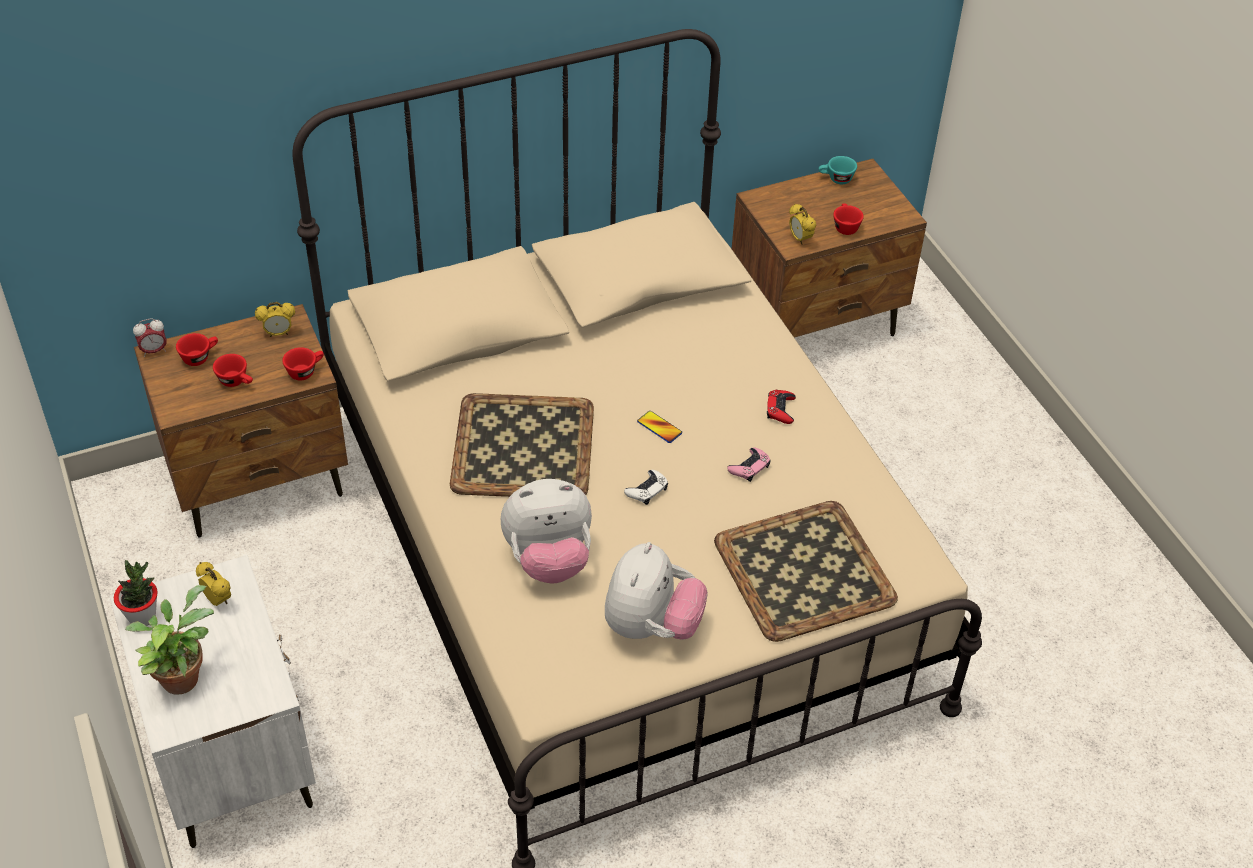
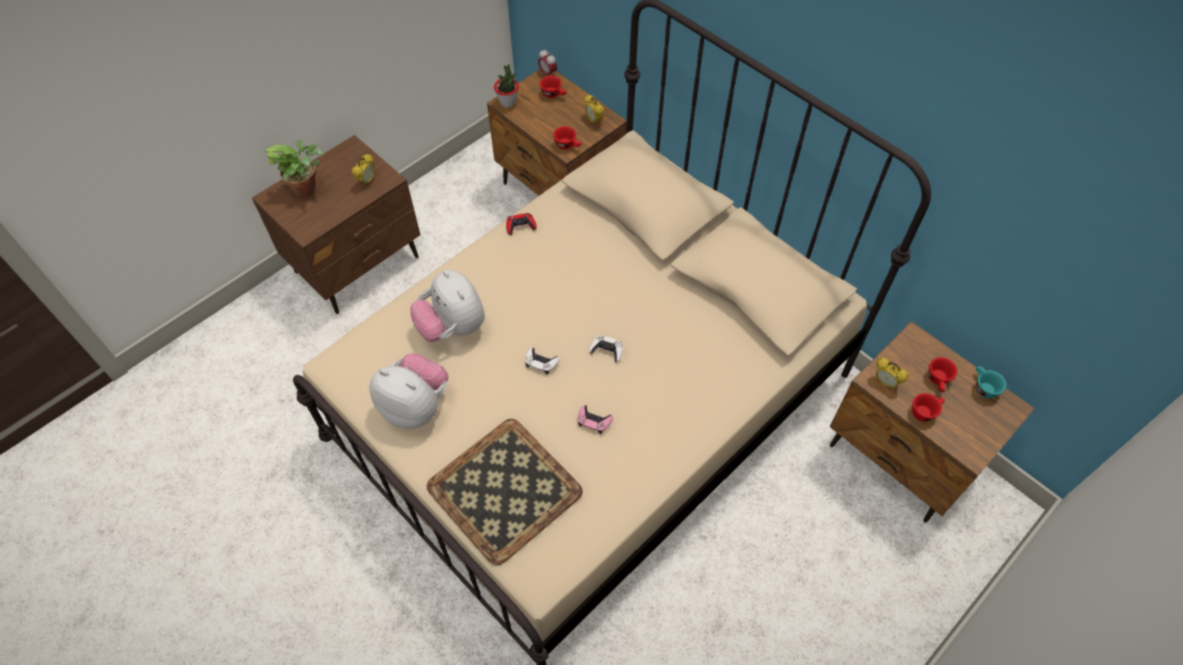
camera: 70 degrees right, 10 degrees up
(142, 616) = (343, 154): potted plant -> potted plant (508, 102)
(232, 757) = (358, 264): white nightstand -> brown nightstand
(237, 381) = (542, 118): red cup -> red cup (938, 381)
(524, 446) = (550, 277): tray -> none
(651, 626) = (416, 406): plush toy -> plush toy turned 150 degrees counterclockwise
(659, 427) = (607, 350): phone -> white game controller
(780, 410) = (666, 424): red game controller -> red game controller (520, 226)
(800, 239) = (885, 382): alarm clock -> alarm clock turned 90 degrees counterclockwise

